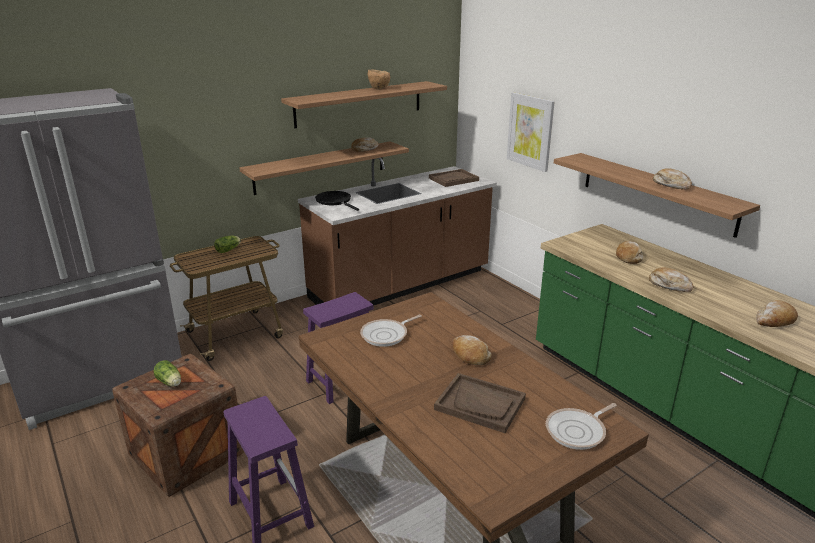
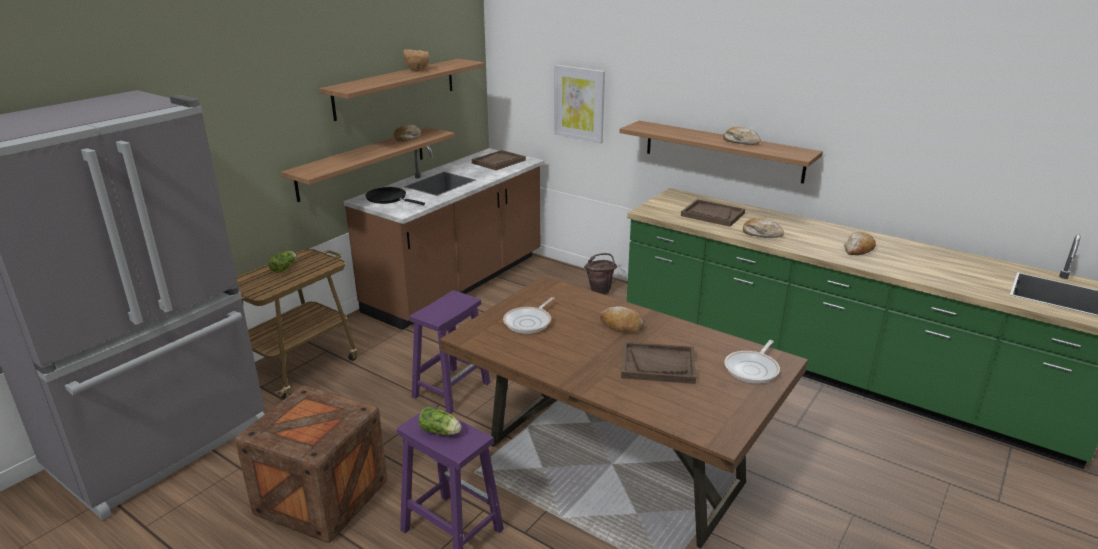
camera: 20 degrees left, 0 degrees up
(170, 382) = (302, 418): lettuce -> lettuce (441, 432)
(527, 315) = (600, 291): none -> brown bucket
(628, 257) = (712, 214): bread -> brown tray

